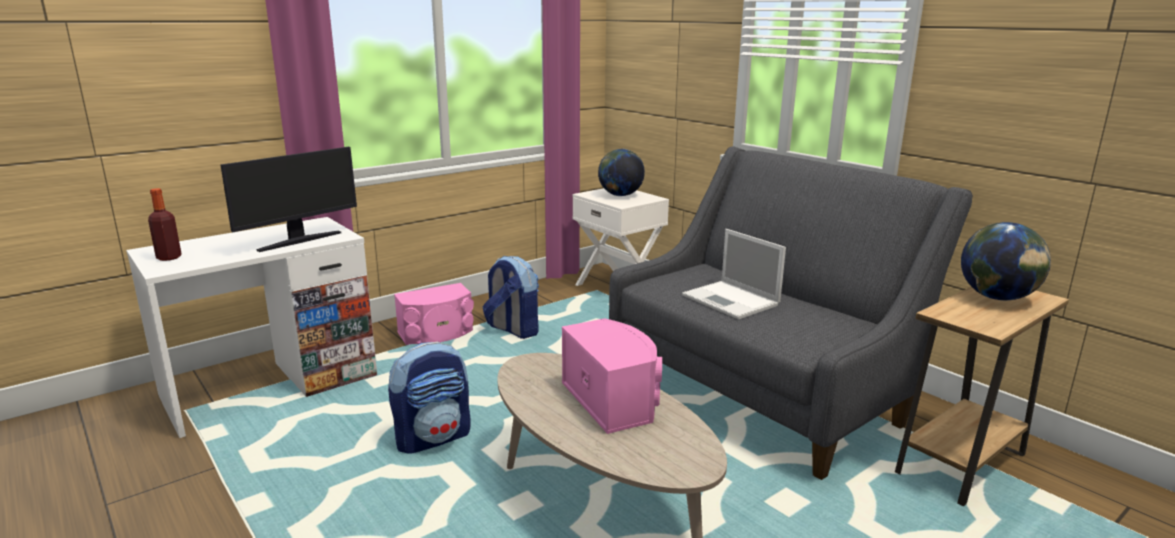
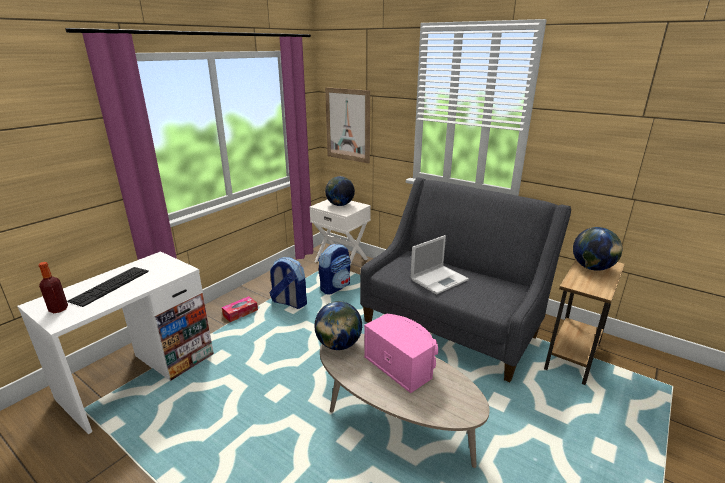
camera: 15 degrees left, 5 degrees up
(243, 242) = (110, 285): none -> keyboard
(299, 241) = (153, 278): monitor -> none
(433, 438) = (273, 397): backpack -> backpack (335, 287)
(437, 334) = (240, 313): pink speaker -> tissue box
(532, 364) = (338, 345): none -> globe
(644, 70) = (348, 125): none -> picture
(732, 301) = (439, 279): laptop -> laptop turned 75 degrees counterclockwise

